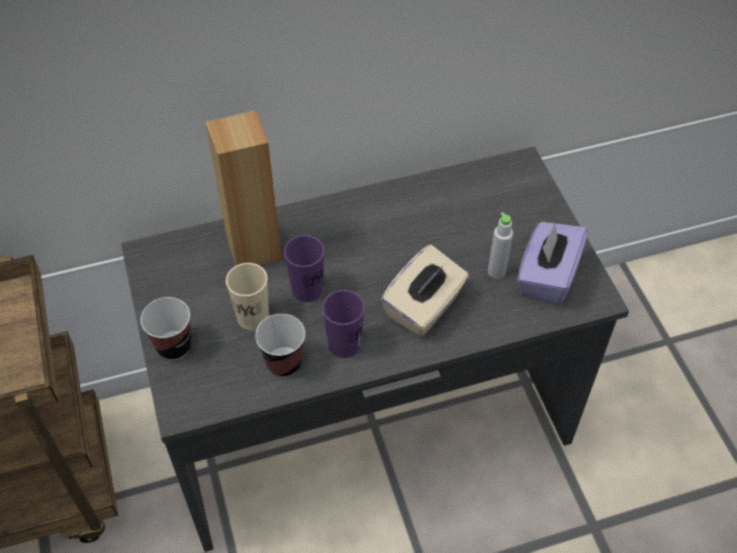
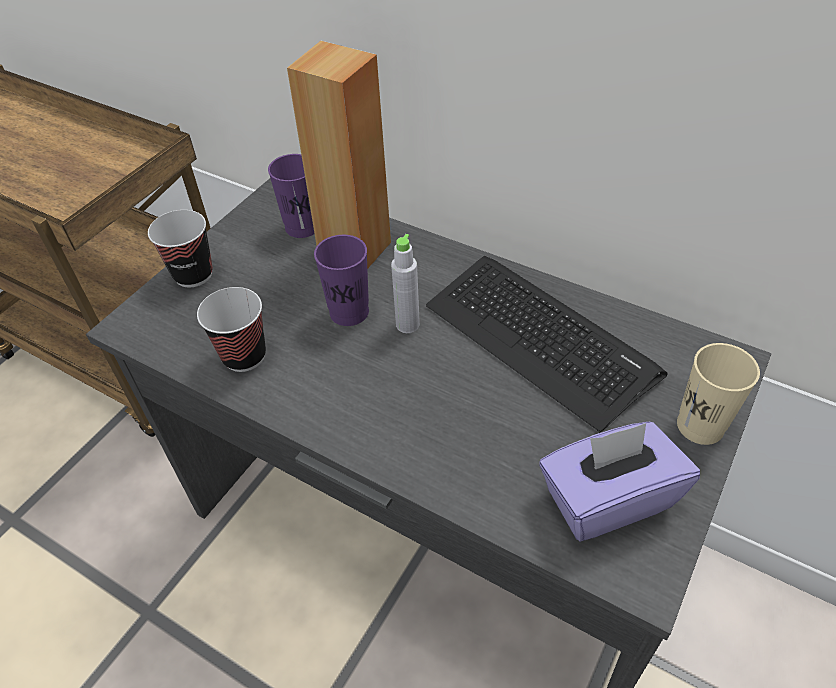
camera: 50 degrees right, 5 degrees down
(253, 317) = (276, 299): beige cup -> beige cup (700, 426)
(344, 344) = (311, 384): purple cup -> purple cup (302, 227)
(424, 307) = (428, 414): beige tissue box -> none
(426, 222) = (539, 338): none -> keyboard
(496, 271) = (552, 443): grey bottle -> grey bottle (407, 324)

